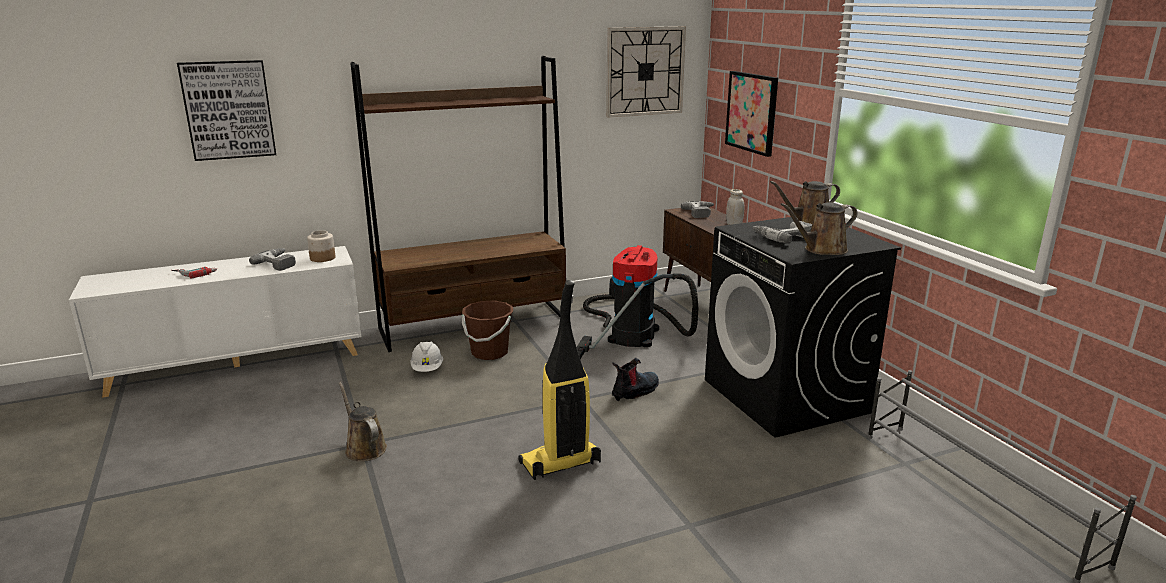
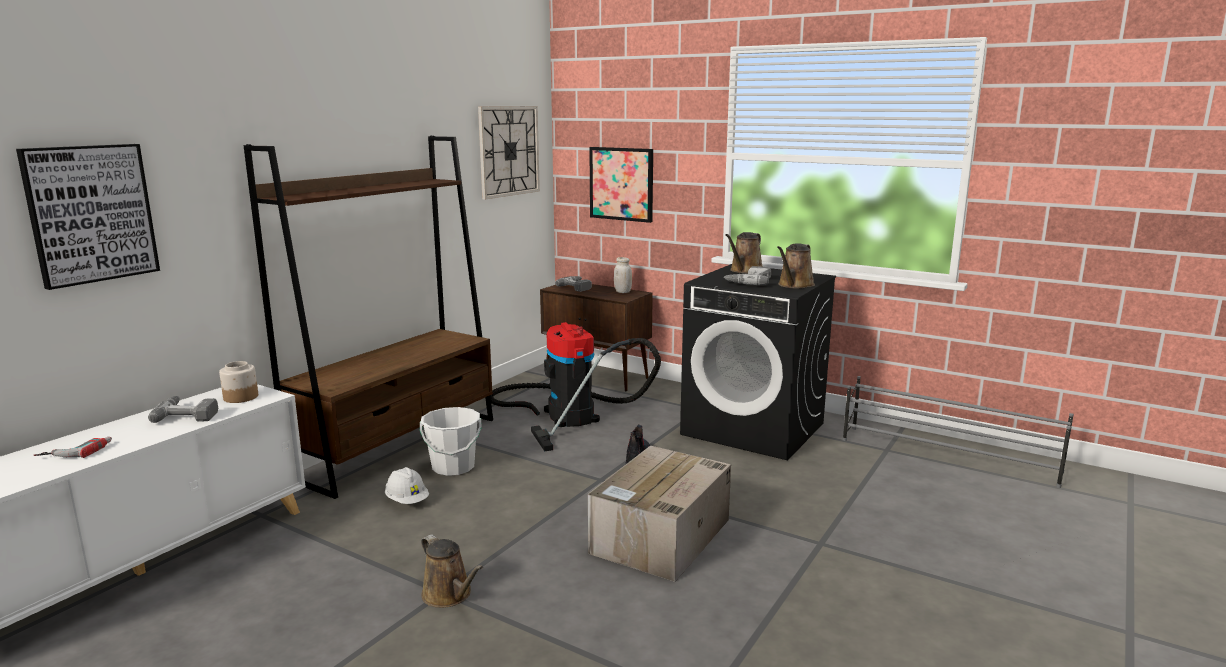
camera: 35 degrees left, 5 degrees down
(364, 448) = (449, 595): brown watering can -> brown watering can turned 150 degrees counterclockwise
(489, 352) = (453, 467): brown bucket -> white bucket
(560, 464) = (660, 537): vacuum cleaner -> cardboard box

